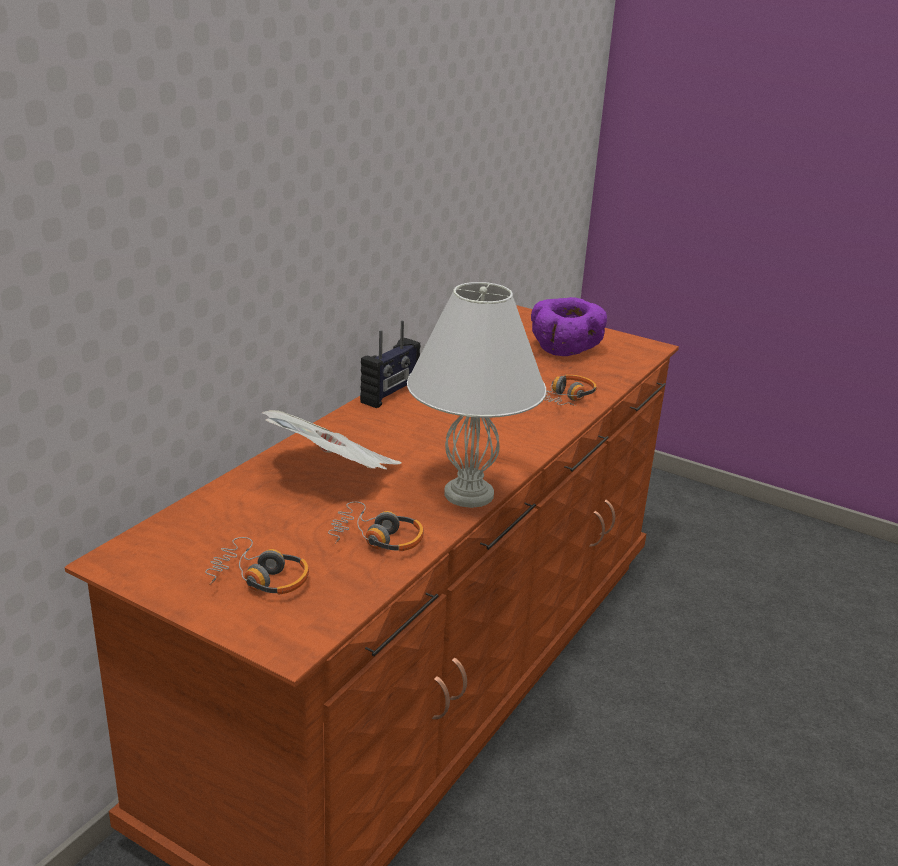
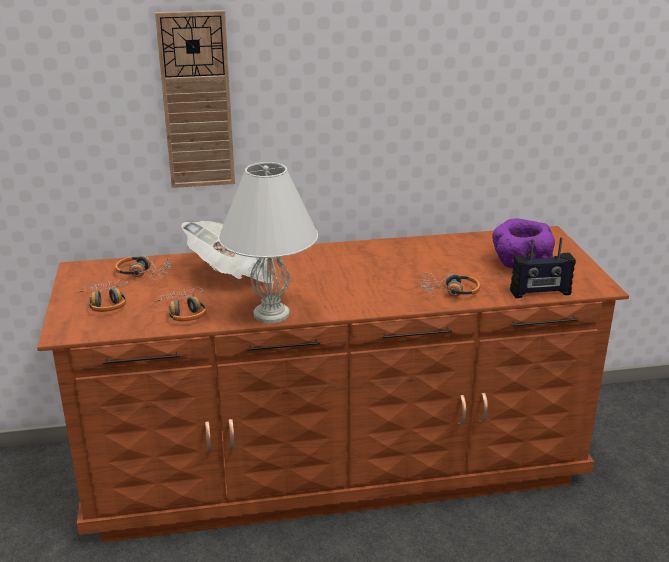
camera: 50 degrees right, 0 degrees up
(223, 231) = (197, 101): none -> wall clock
(227, 521) = (144, 273): none -> headphones
(391, 394) = (347, 248): radio -> radio (540, 293)

